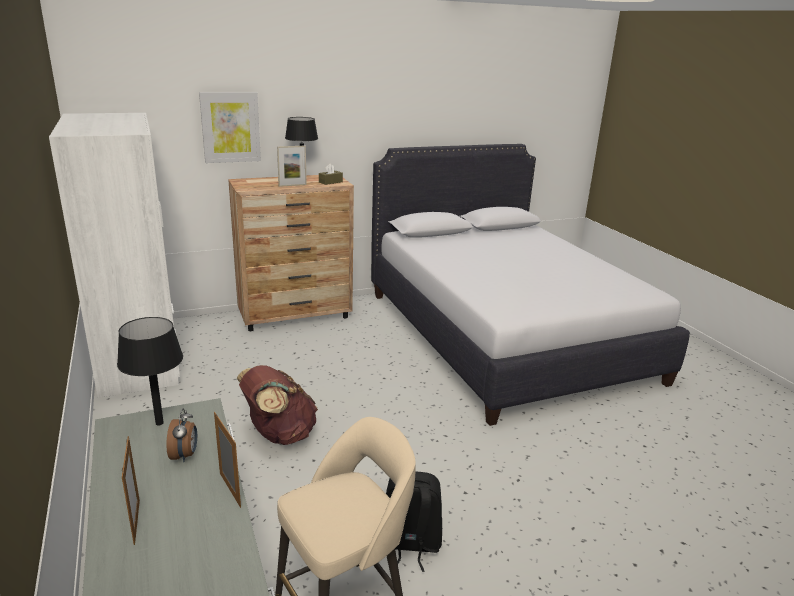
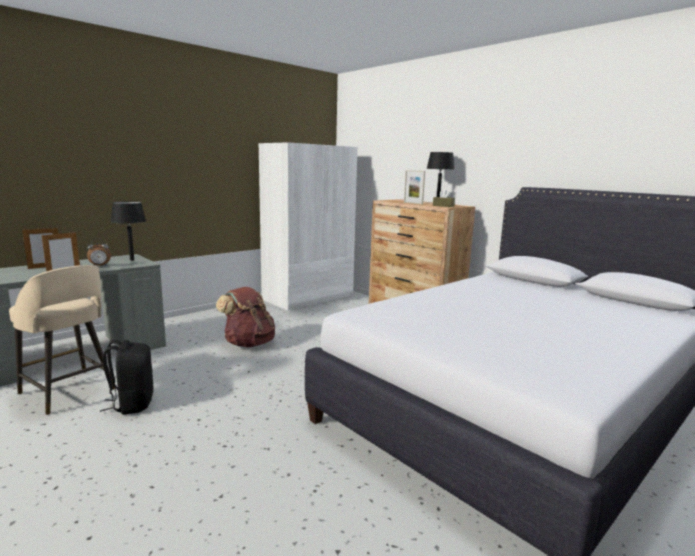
camera: 70 degrees right, 10 degrees down
(230, 127) = (408, 161): picture -> none

